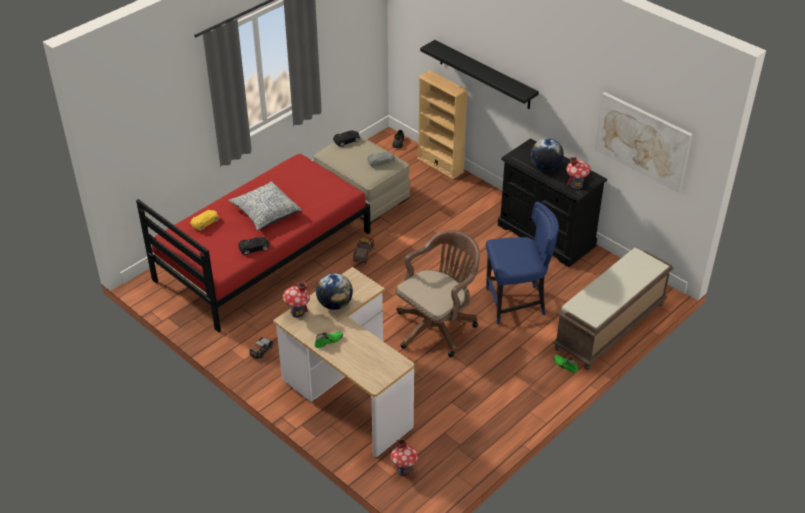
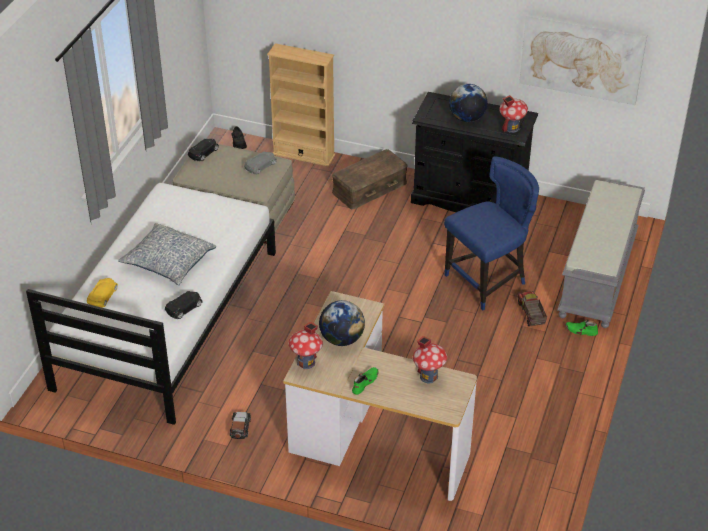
camera: 25 degrees left, 0 degrees up
(263, 255) = (167, 318): red bed -> white bed
(363, 254) = (284, 280): toy truck -> toy truck (530, 314)
(404, 470) = (491, 503): toy house -> toy house (429, 376)
(438, 326) = (421, 333): brown office chair -> none
(473, 204) = (369, 187): none -> brown storage box
(484, 75) = (355, 31): black shelf -> none
(610, 327) = (598, 275): brown bench -> grey bench

